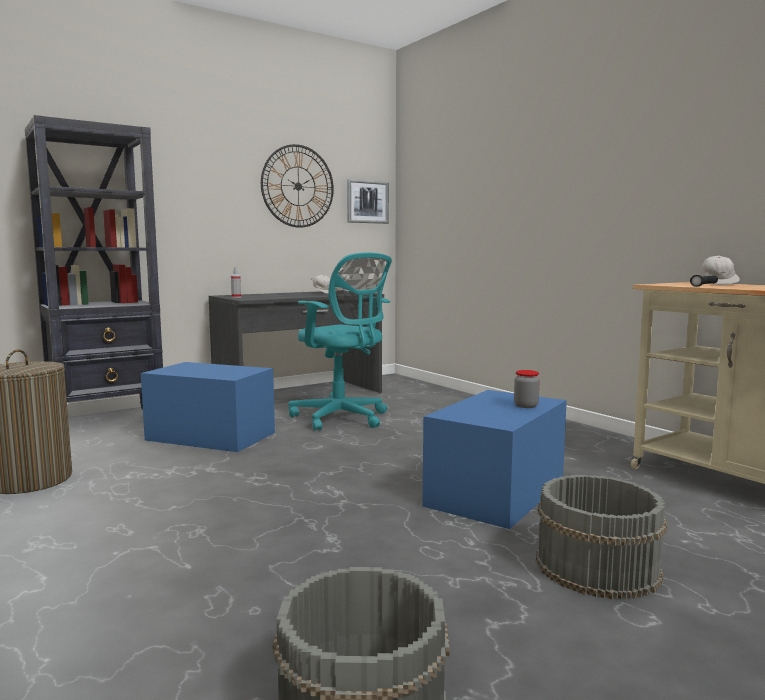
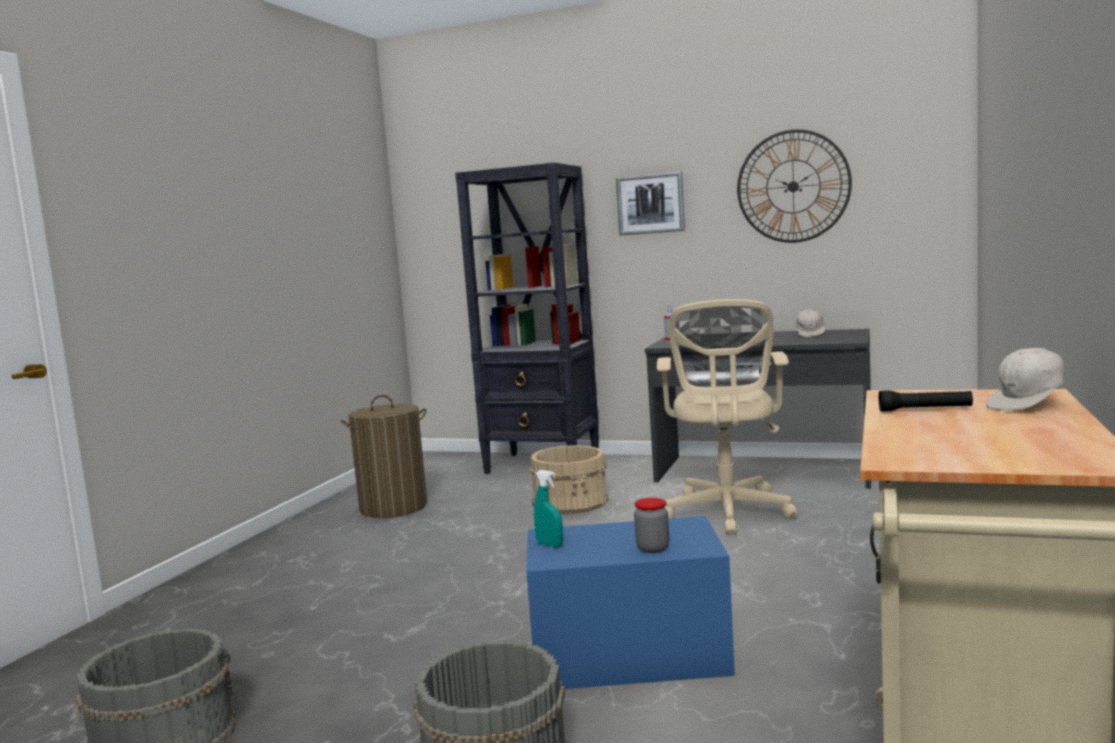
camera: 55 degrees right, 0 degrees up
(210, 436) = (571, 501): blue storage box -> beige bucket
(342, 418) = (727, 514): turquoise office chair -> beige office chair
(367, 202) = (915, 193): picture -> picture (650, 204)
(471, 418) = (549, 545): none -> turquoise spray bottle

